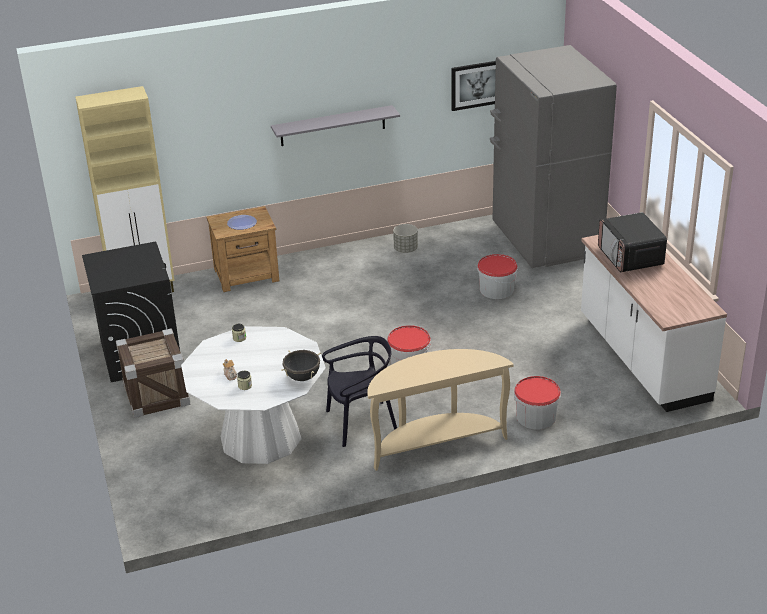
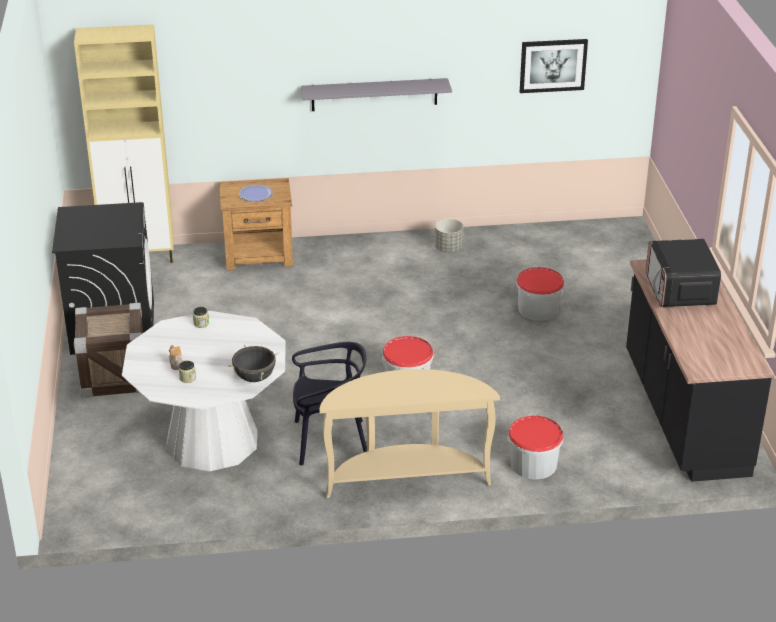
camera: 10 degrees right, 0 degrees up
(545, 241) = (615, 260): grey fridge -> none
(642, 359) = (683, 414): white counter -> black counter

